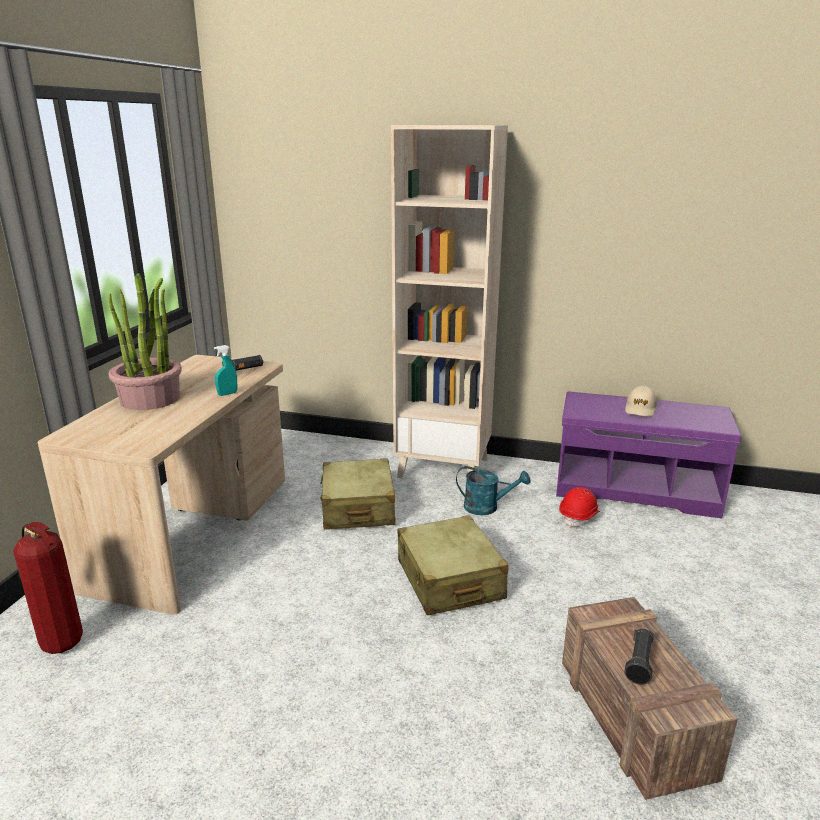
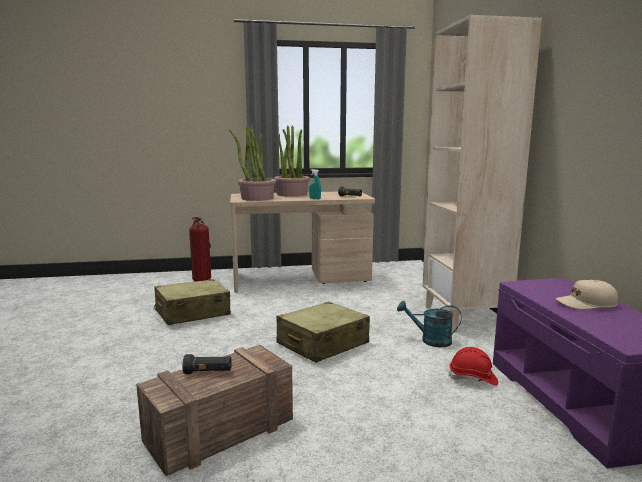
camera: 65 degrees right, 10 degrees down
(147, 431) = (257, 198): none -> potted plant
(358, 508) = (371, 304): beige suitcase -> beige suitcase (192, 313)
(487, 507) = (430, 340): turquoise watering can -> turquoise watering can turned 120 degrees clockwise

